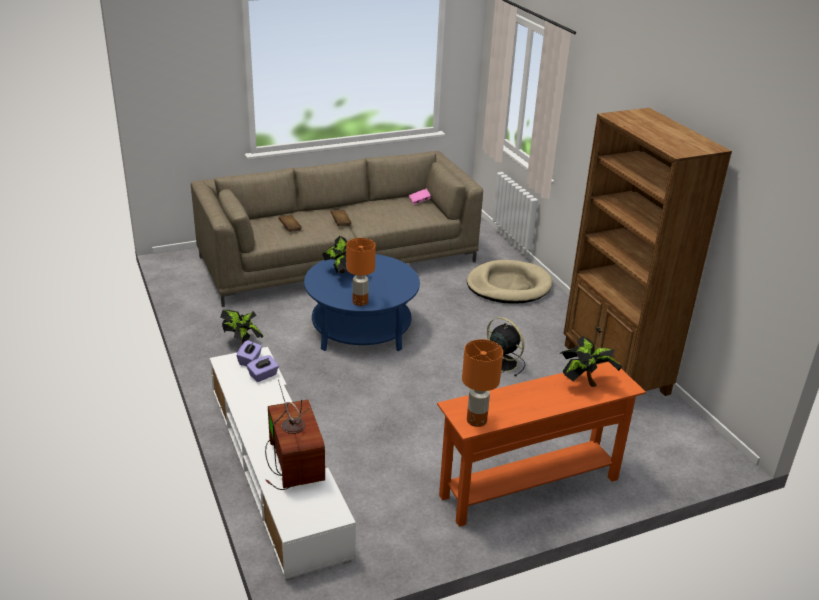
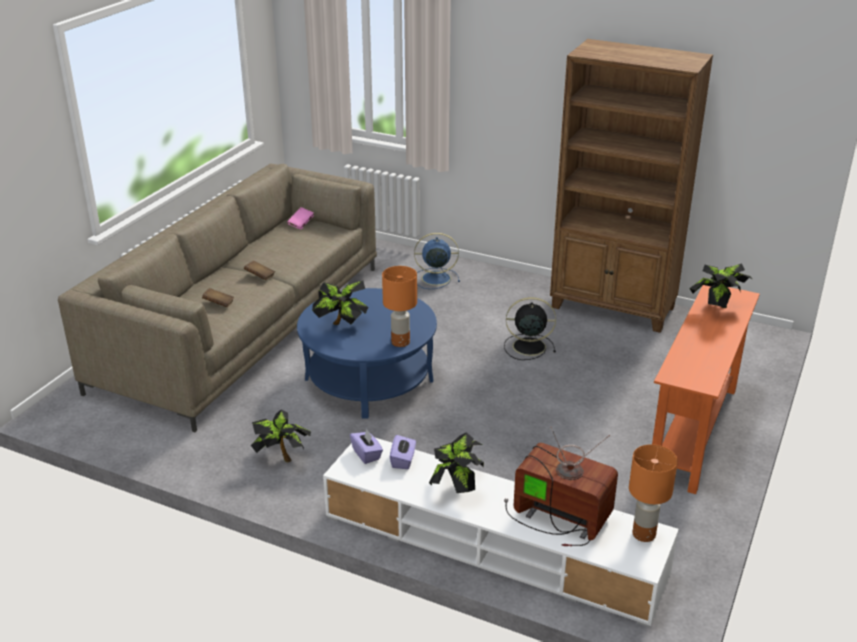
camera: 40 degrees left, 0 degrees up
(265, 409) = (456, 488): none -> potted plant
(477, 421) = (703, 377): orange table lamp -> orange table lamp (644, 534)
(508, 286) = (434, 278): beige dog bed -> blue fan

